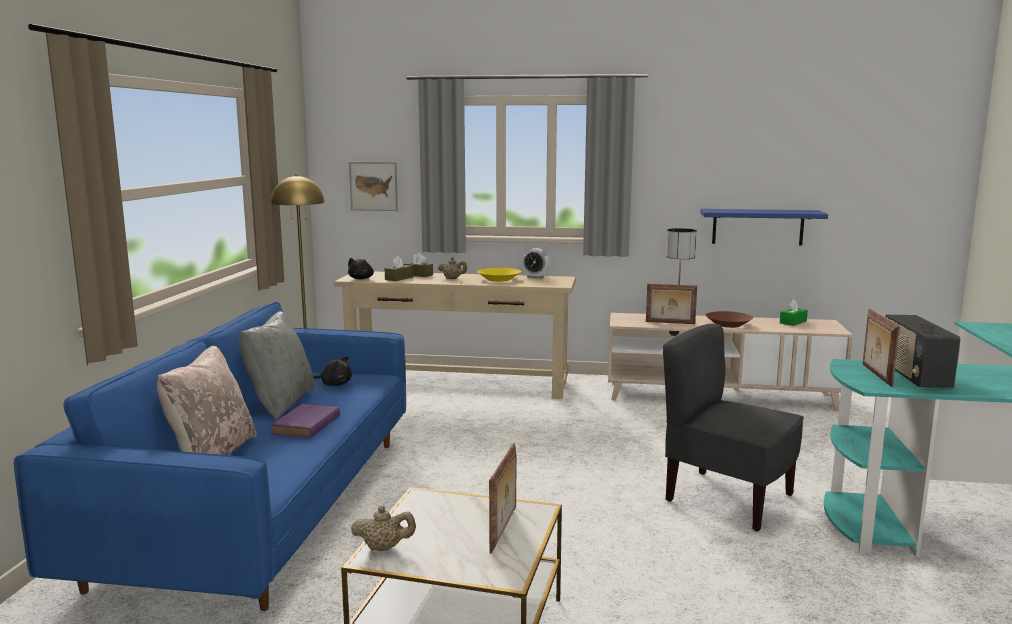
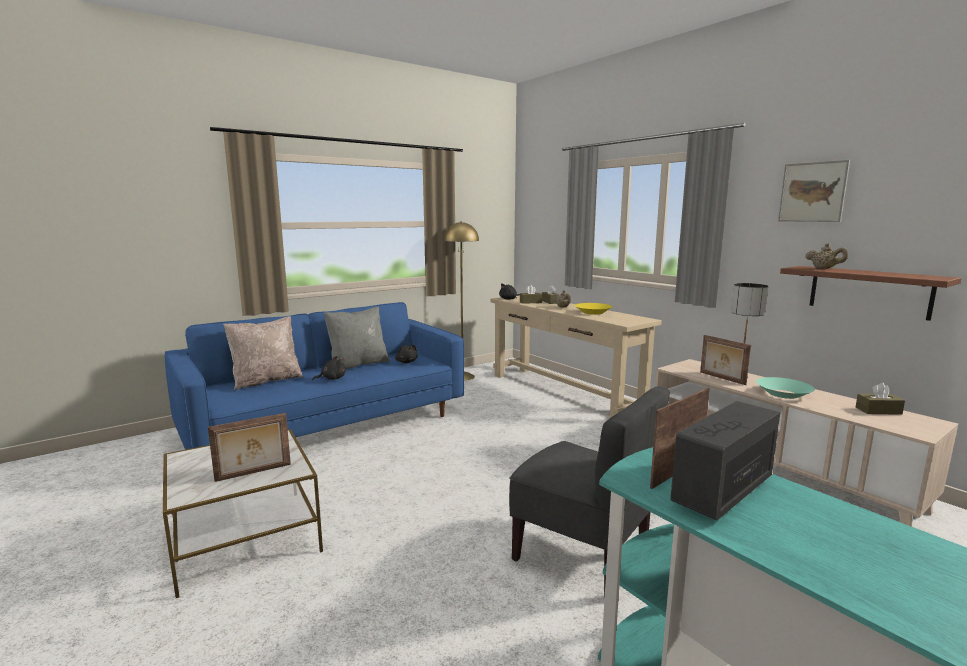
camera: 45 degrees right, 0 degrees up
(305, 426) = (332, 379): purple book -> black plush toy
(373, 186) = (546, 233): picture -> picture (812, 192)
(384, 548) = (196, 453): beige teapot -> beige teapot (824, 269)
(535, 277) = (625, 315): alarm clock -> none
(727, 499) = (582, 554): grey chair -> grey chair turned 135 degrees clockwise
(728, 324) = (783, 394): brown bowl -> turquoise bowl
(757, 227) = (869, 291): blue shelf -> brown shelf
(793, 322) = (878, 411): green tissue box -> brown tissue box

